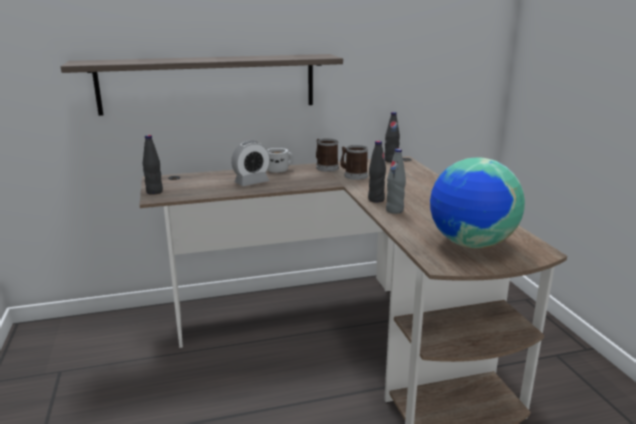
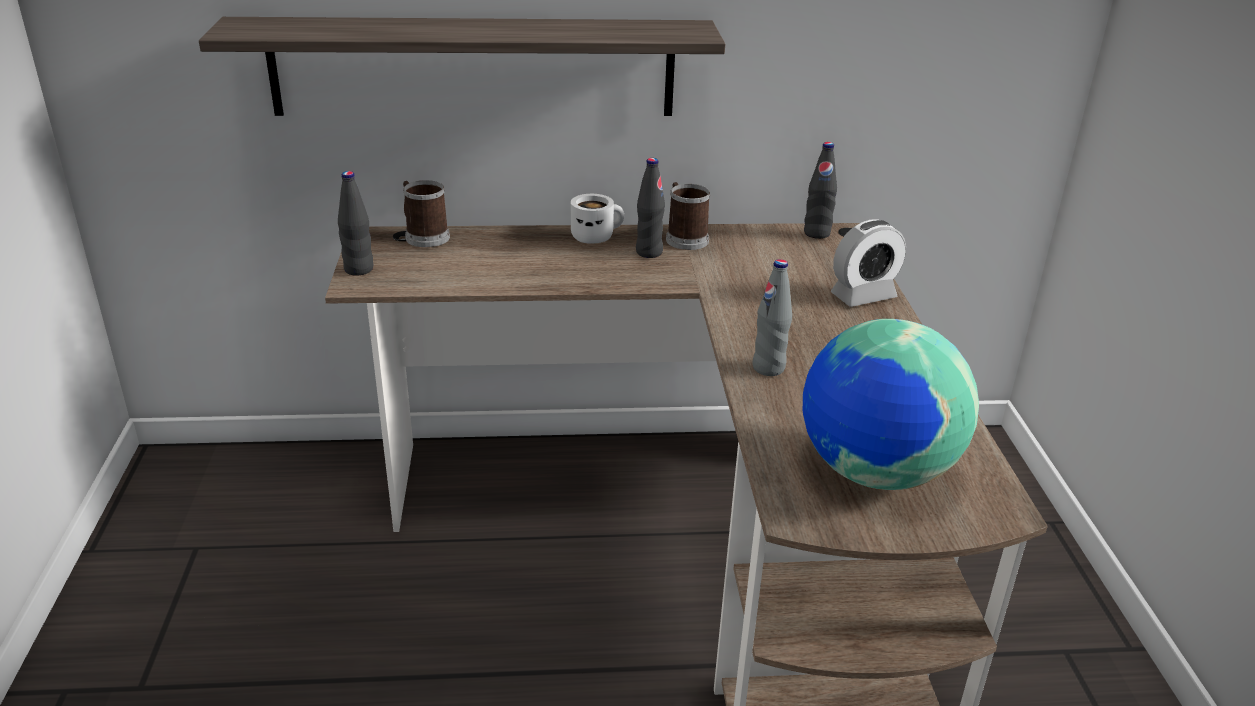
camera: 10 degrees right, 10 degrees up
(251, 182) = (535, 264): alarm clock -> alarm clock (863, 296)
(353, 175) = (728, 266): mug -> mug (424, 236)
(376, 200) = (745, 335): black bottle -> black bottle (649, 252)

